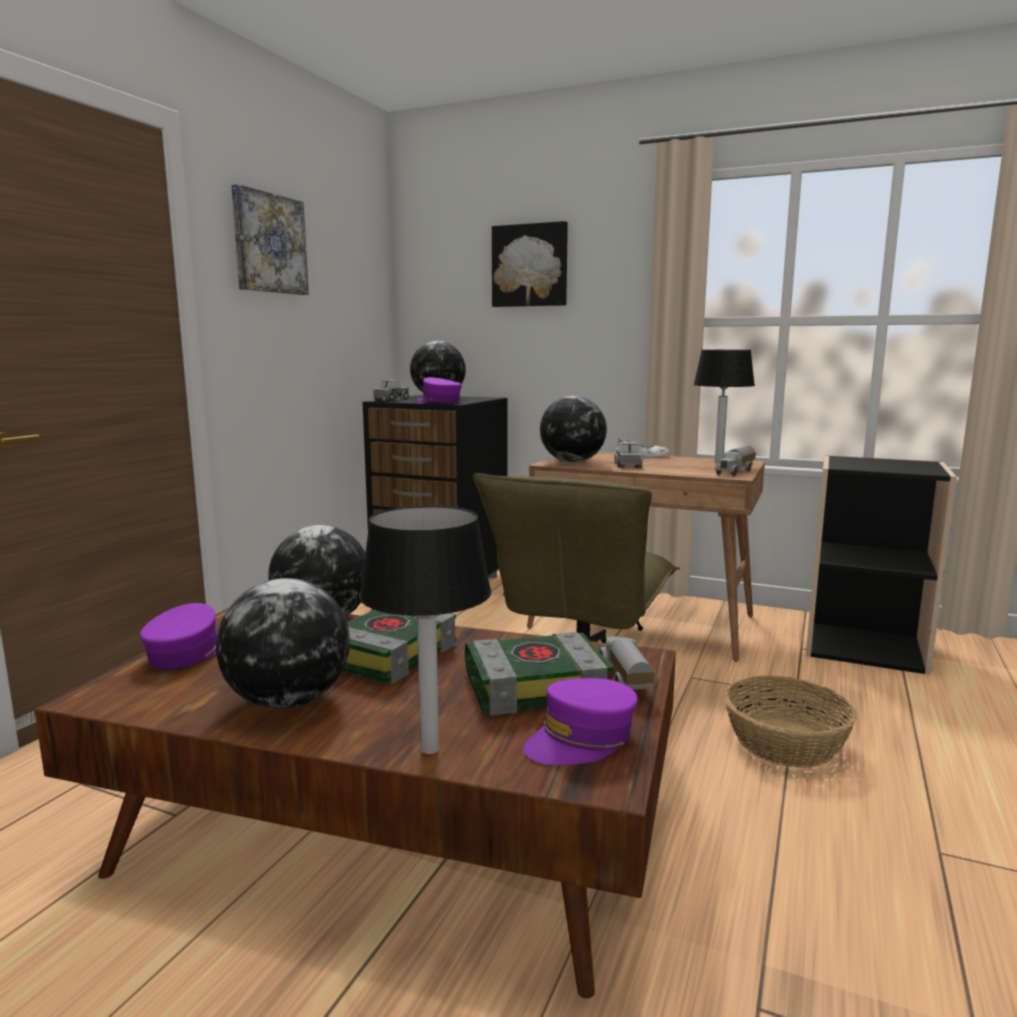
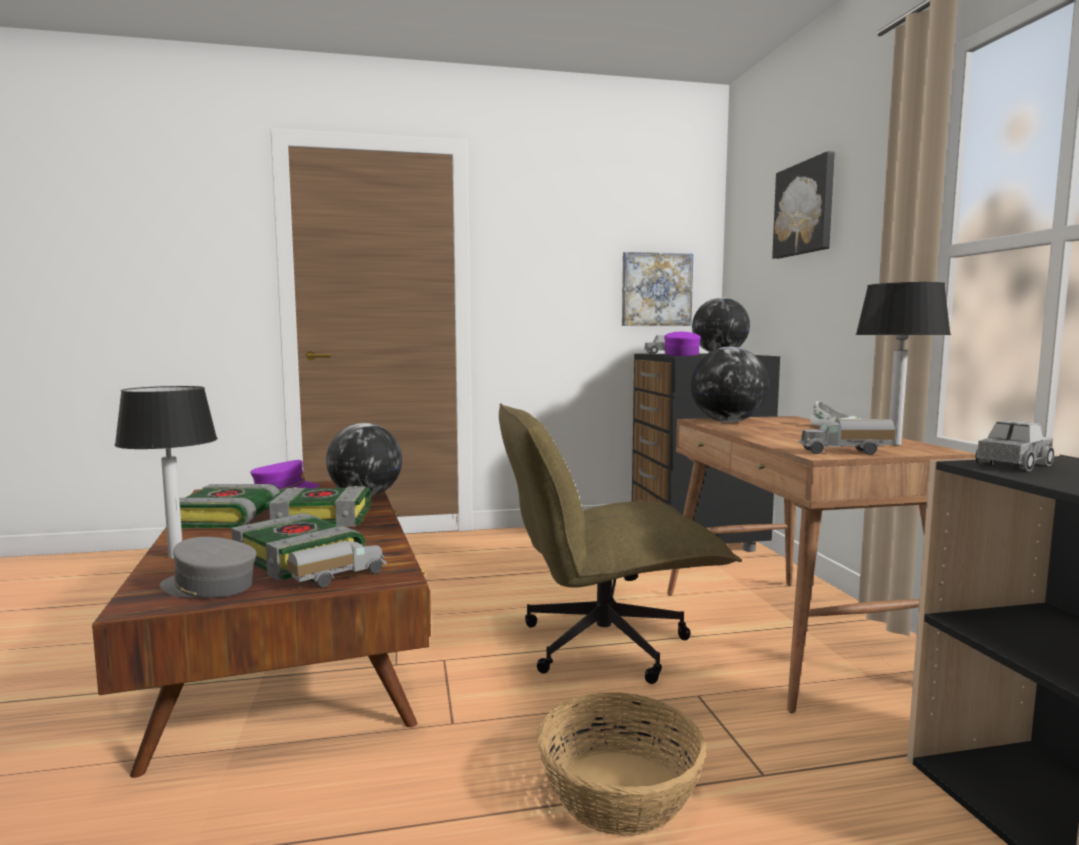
camera: 55 degrees right, 5 degrees down
(269, 243) = (550, 223): picture -> picture (656, 289)
(289, 701) = (229, 518): globe -> book
(581, 739) = (209, 586): purple cap -> grey cap
(628, 465) = (763, 431): toy truck -> toy truck (1013, 464)

